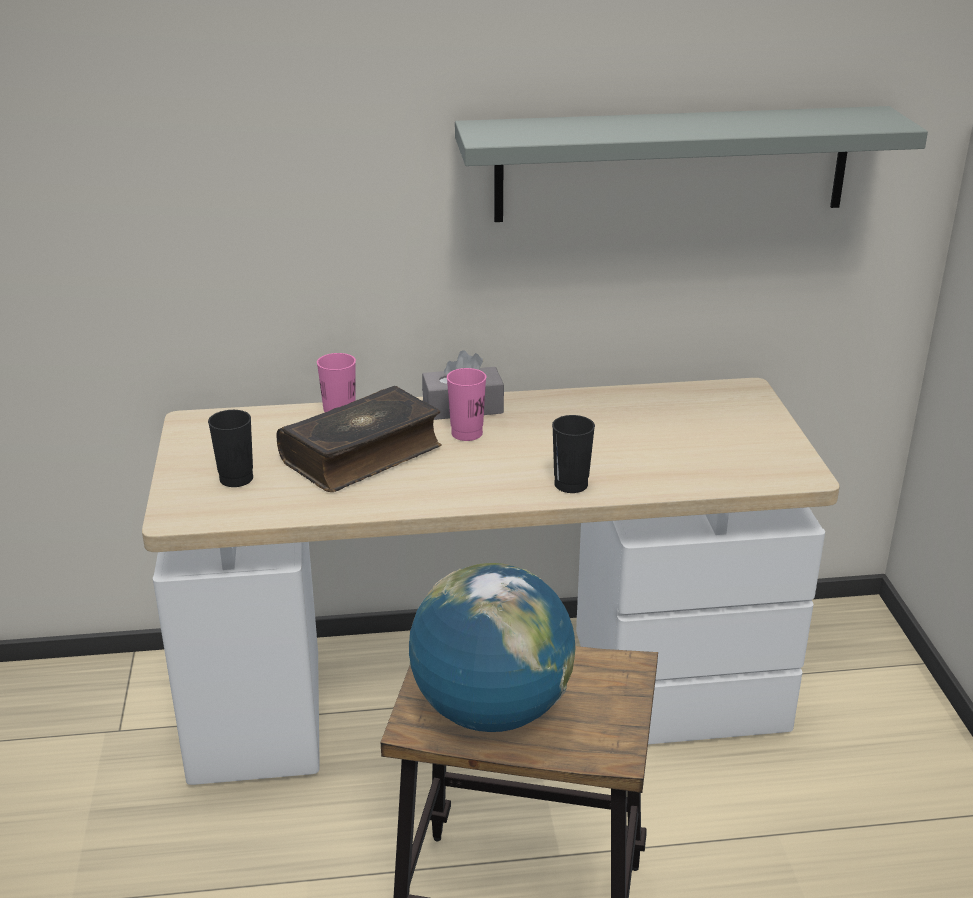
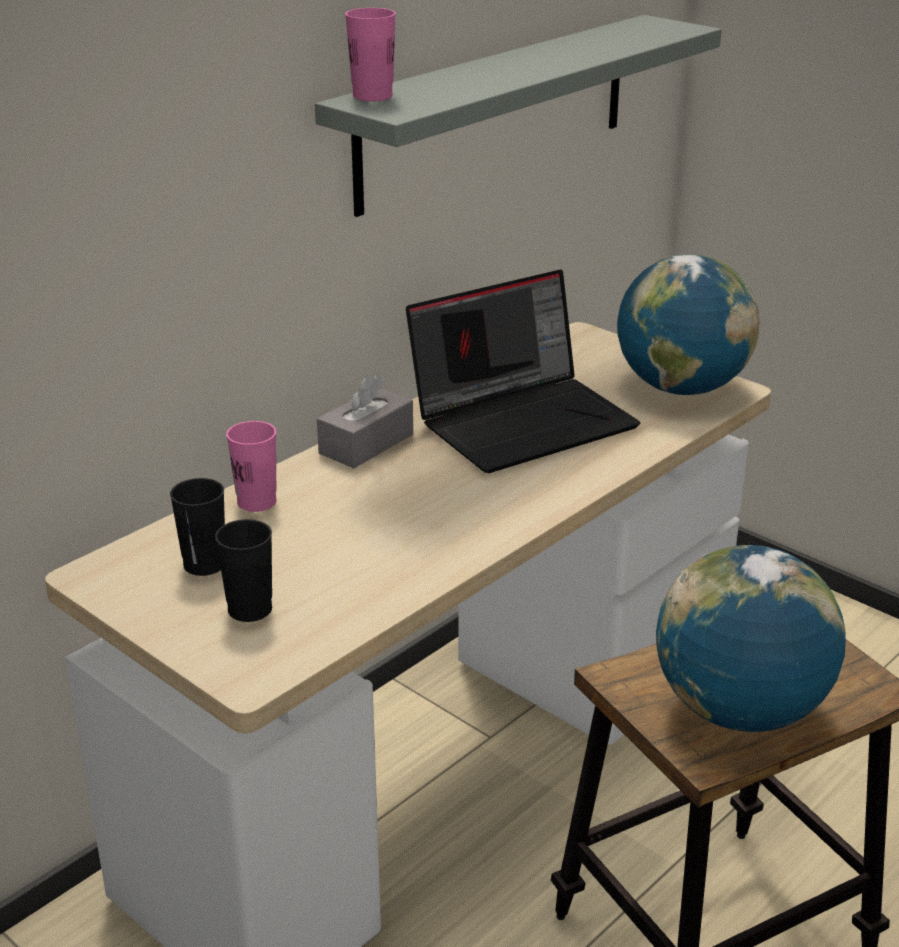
camera: 40 degrees left, 0 degrees up
(363, 454) = (343, 528): book -> none
(467, 433) = (410, 466): pink cup -> pink cup (372, 96)
(571, 484) = (576, 473): black cup -> black cup (204, 564)
(596, 433) = (524, 420): none -> laptop
(759, 458) = (681, 388): none -> globe

